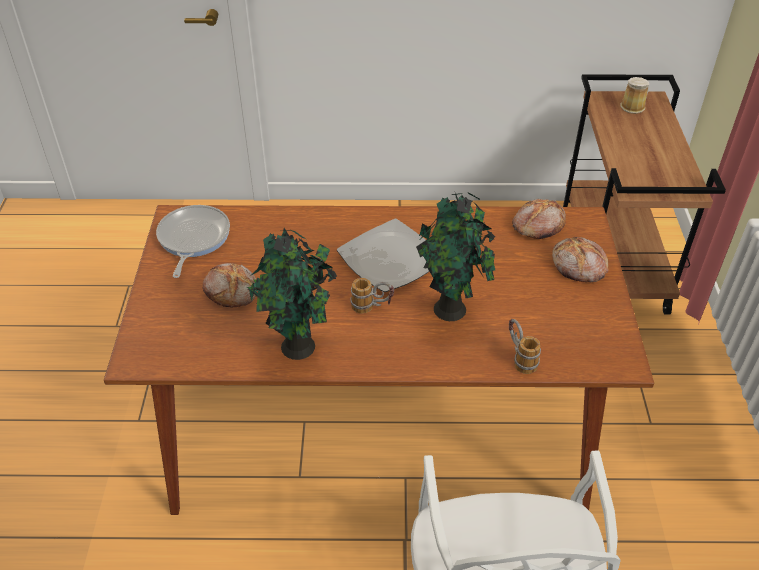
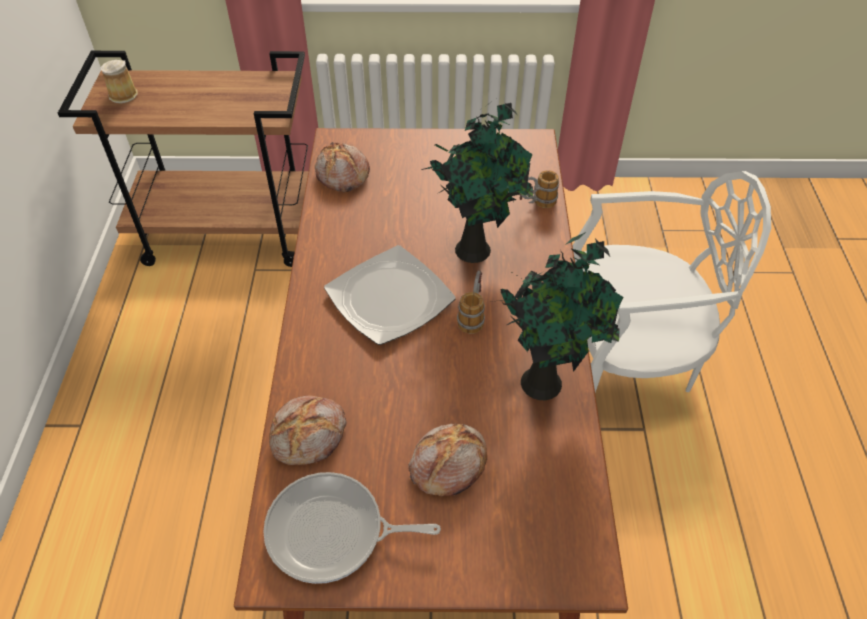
camera: 90 degrees left, 5 degrees up
(578, 267) = (408, 154): bread -> bread (310, 436)

